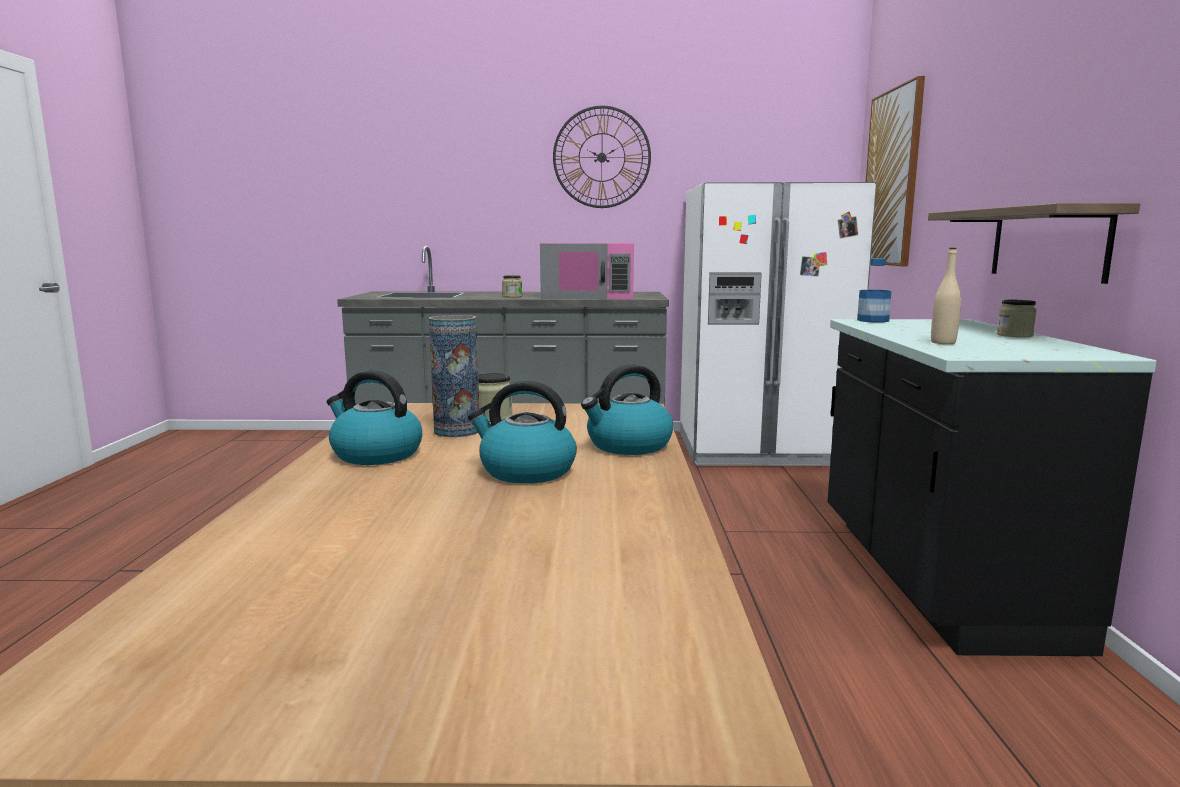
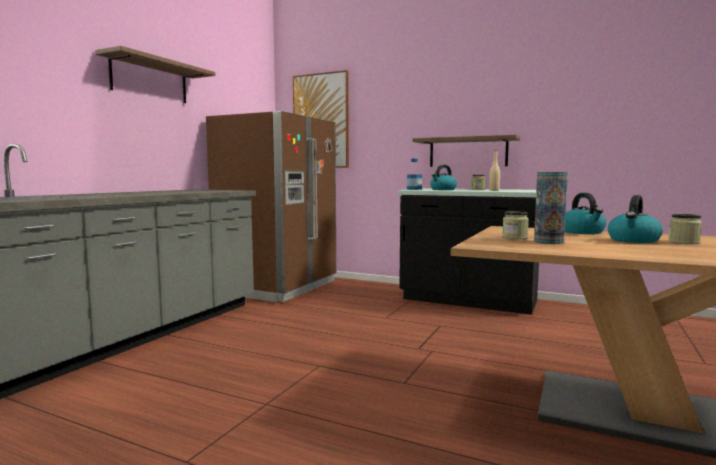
camera: 65 degrees left, 5 degrees down
(375, 454) = (606, 250): kettle -> kettle (443, 189)
(512, 296) = (144, 194): jar -> jar (683, 242)
(589, 296) = (190, 191): pink microwave -> none
(601, 157) = (150, 80): wall clock -> shelf
(759, 449) = (278, 287): white fridge -> brown fridge

